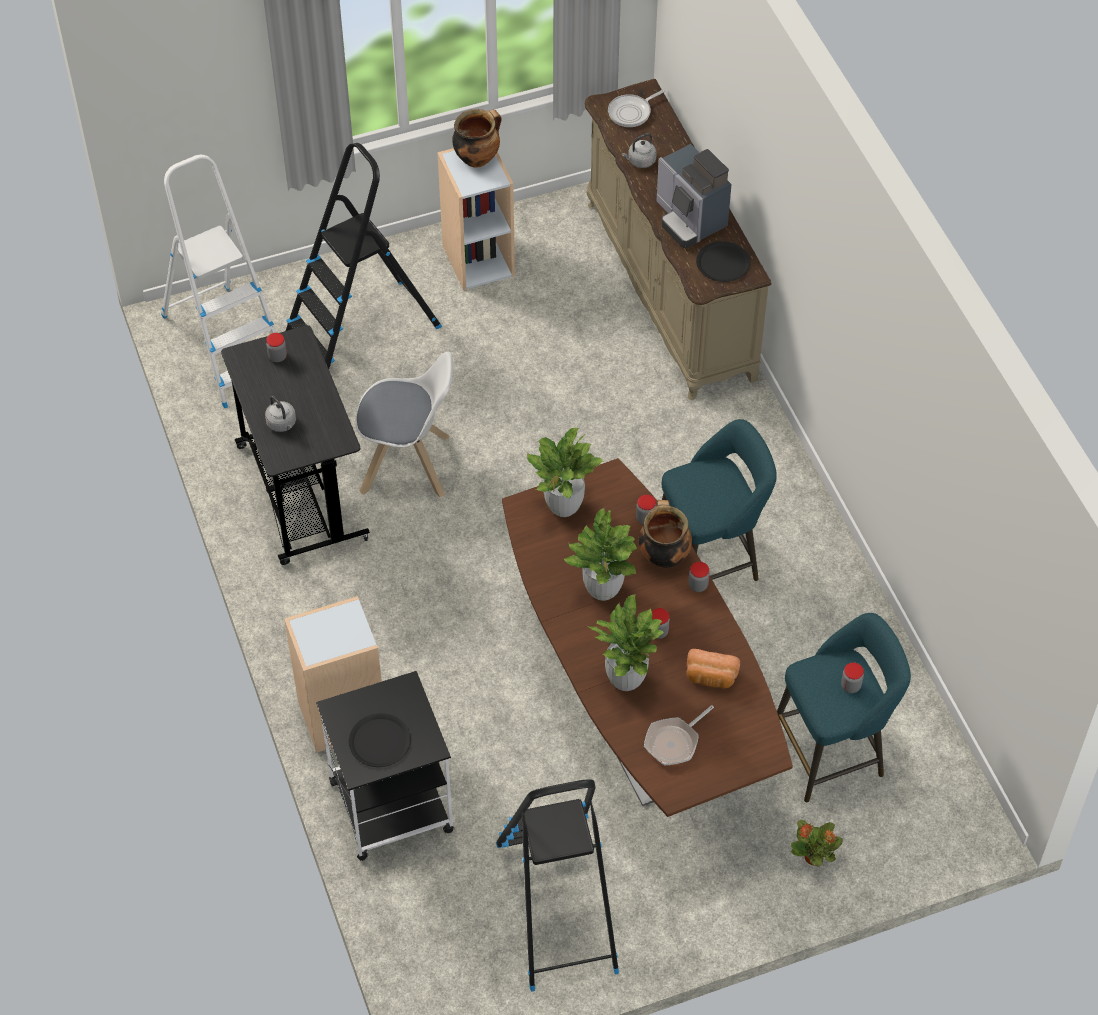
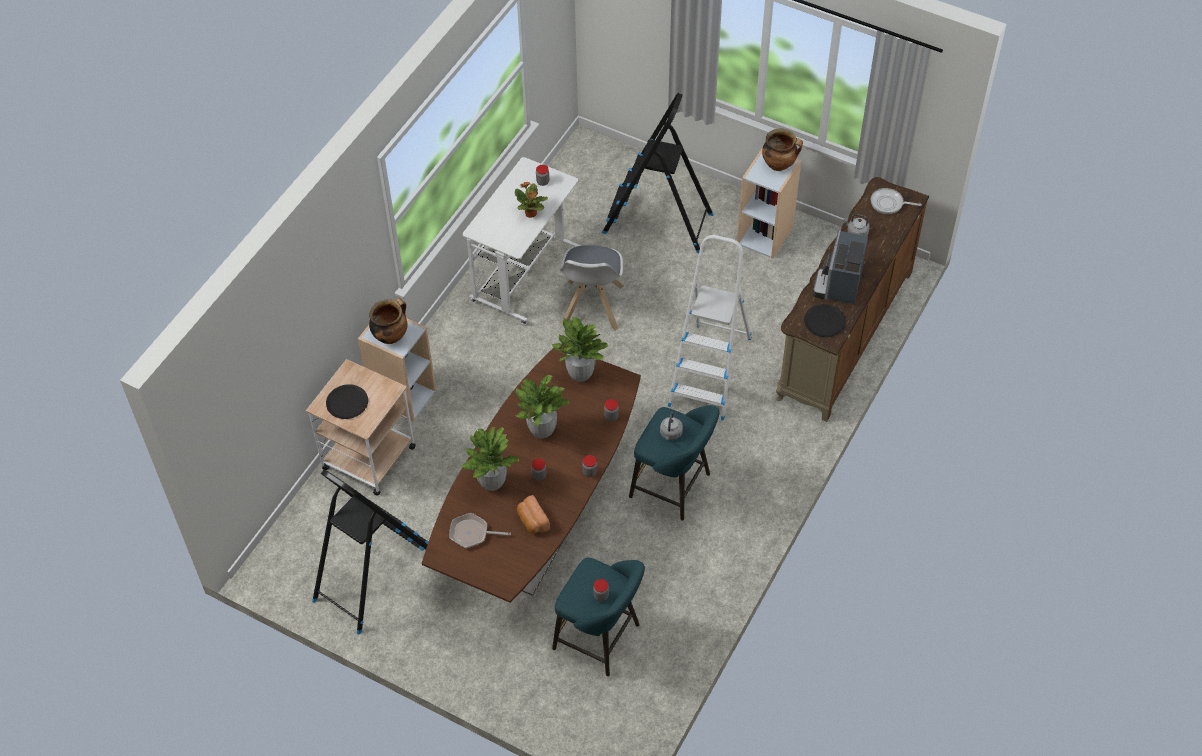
camera: 50 degrees right, 0 degrees up
(226, 346) = (585, 176): white step ladder -> white step ladder (710, 371)
(282, 424) = (500, 215): grey kettle -> grey kettle (670, 434)
(302, 492) = (525, 276): black desk -> white desk
(390, 803) = (369, 456): black cart -> beige cart
(408, 464) = (592, 307): chair -> chair turned 45 degrees clockwise
(663, 555) = (594, 442): cooking pot -> cooking pot (391, 335)
(814, 858) = (519, 678): potted plant -> potted plant (531, 214)

